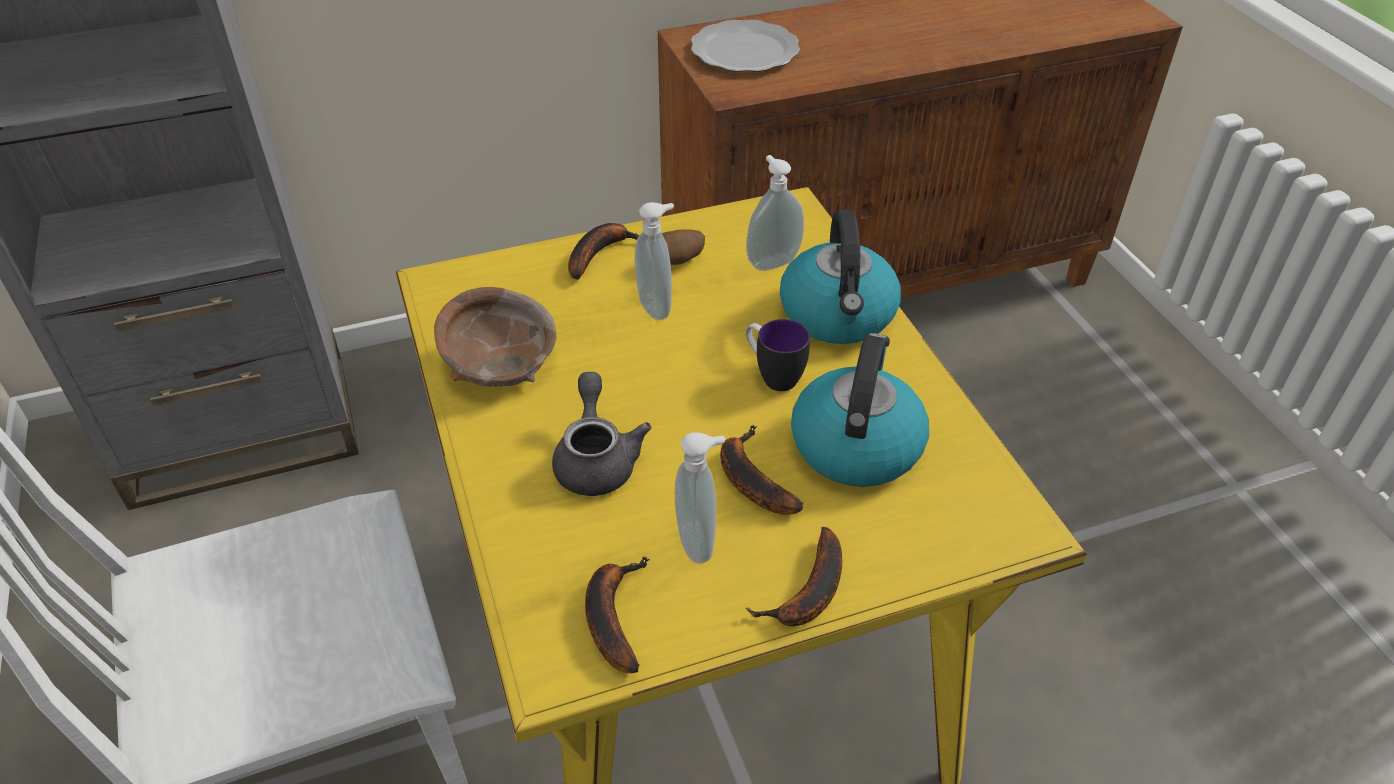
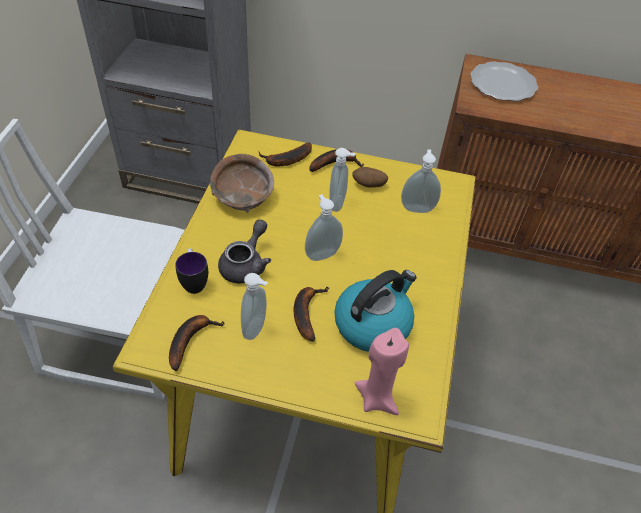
camera: 30 degrees right, 5 degrees up
(696, 386) = (321, 253): none -> soap dispenser
(772, 376) = (363, 267): mug -> mug (194, 281)
(808, 594) = (283, 382): banana -> banana (286, 160)
(838, 315) = (425, 253): kettle -> none
(952, 538) = (377, 398): none -> pink candle

